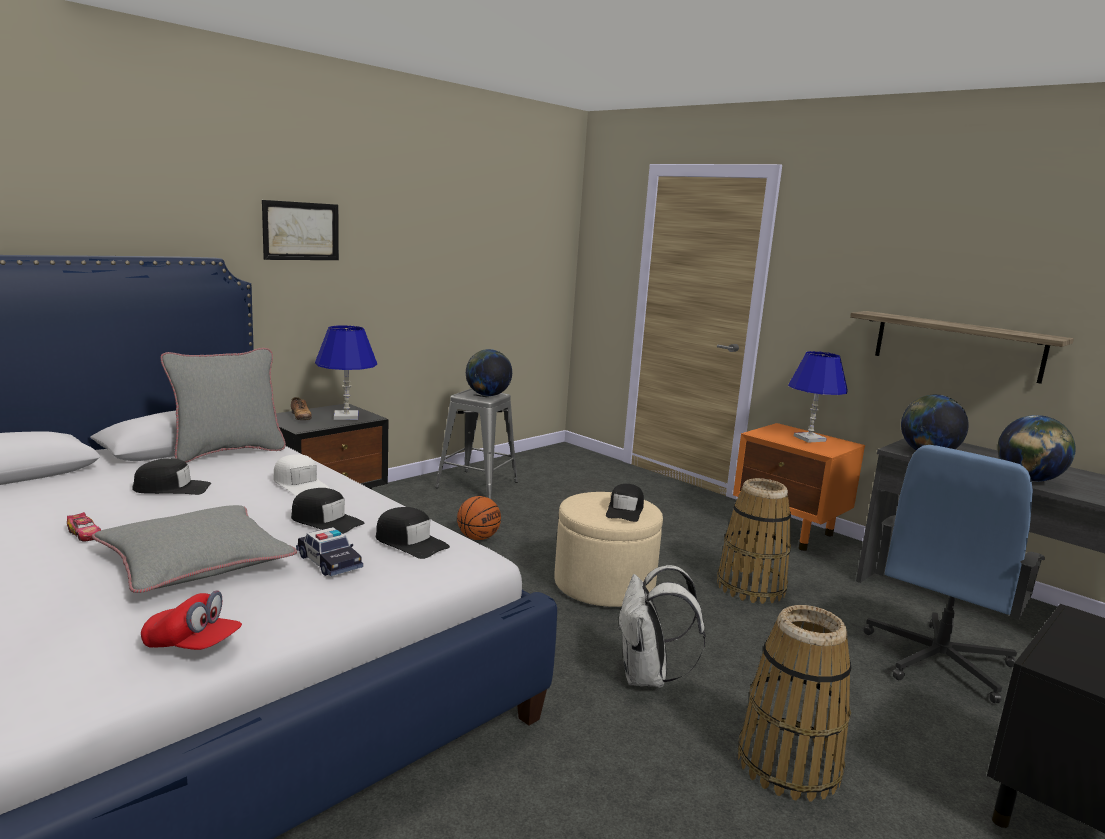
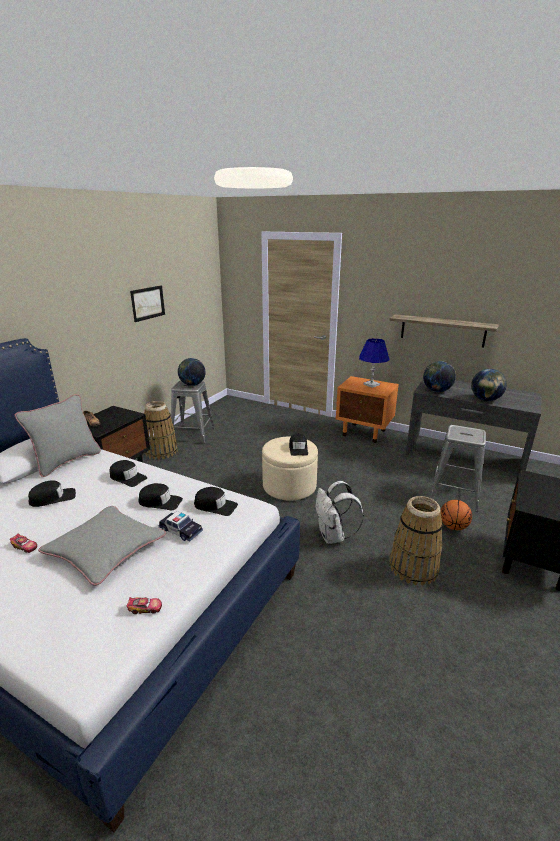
camera: 15 degrees left, 10 degrees up
(192, 645) = (145, 608): red cap -> toy car
(300, 484) = (127, 477): white cap -> black cap
(301, 231) = (67, 308): picture -> picture (148, 303)
(346, 416) = (119, 417): blue table lamp -> none
(478, 538) = (210, 471): basketball -> basketball (453, 527)
(751, 587) = (360, 471): basket -> basket (161, 451)
(936, 661) = (454, 494): blue office chair -> grey stool

